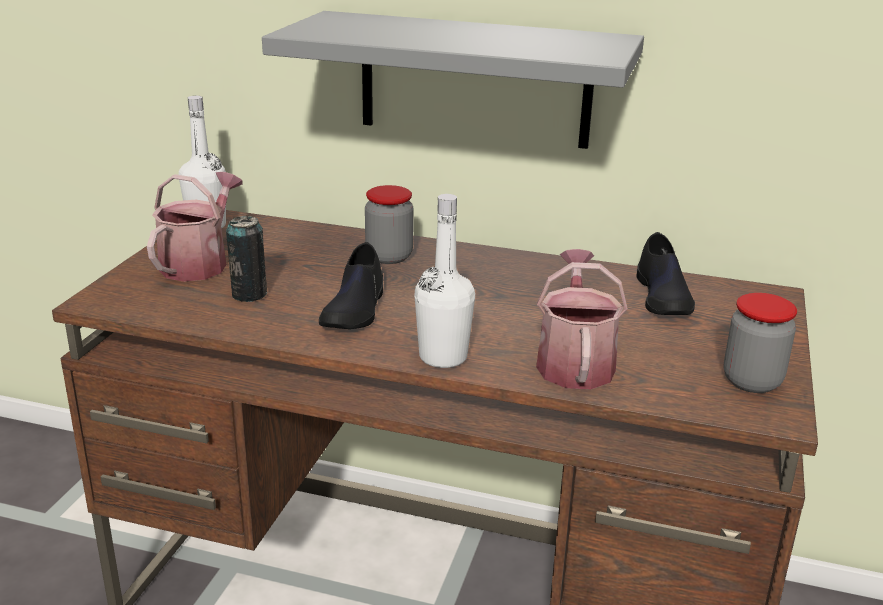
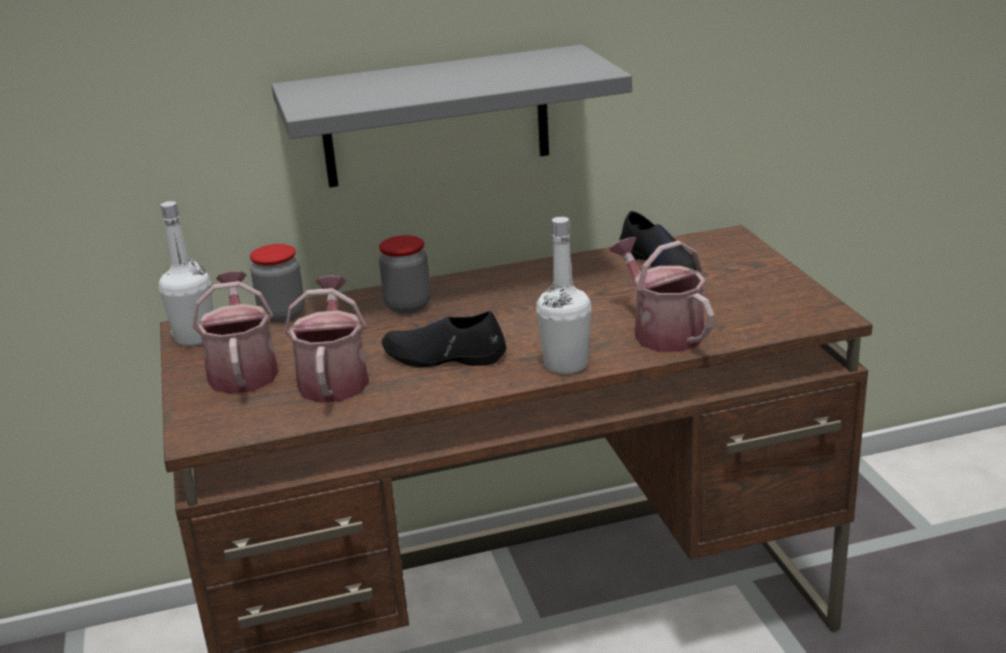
camera: 30 degrees left, 0 degrees up
(249, 294) = (334, 378): can -> watering can
(354, 309) = (444, 356): black shoe -> black shoe turned 120 degrees clockwise
(752, 381) = (789, 300): jar -> jar (282, 314)

